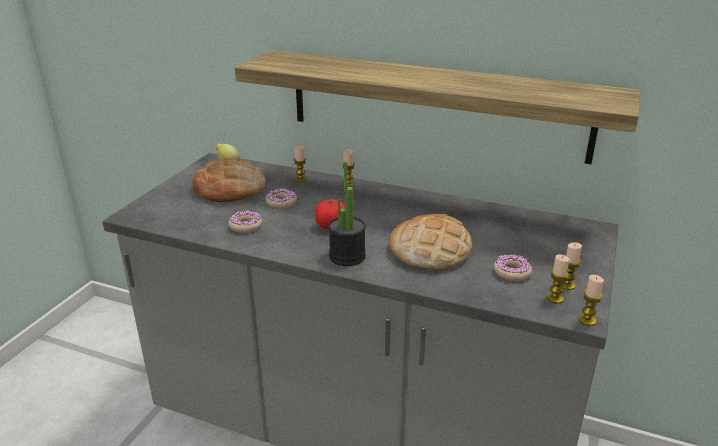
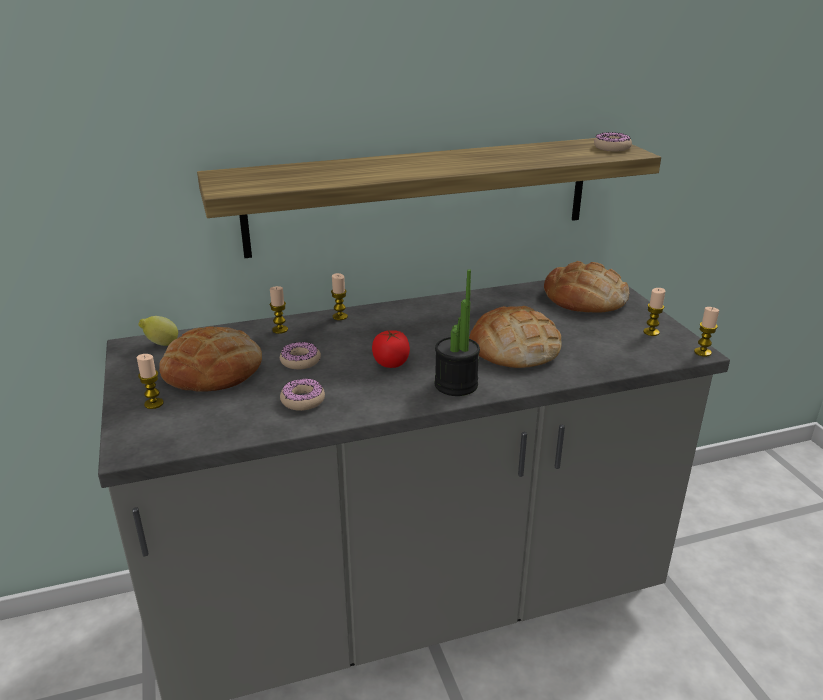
camera: 40 degrees left, 0 degrees up
(512, 272) = (602, 339): donut -> donut (612, 147)
(554, 298) = (659, 346): candle -> candle (154, 404)
(555, 237) = (585, 297): none -> bread

